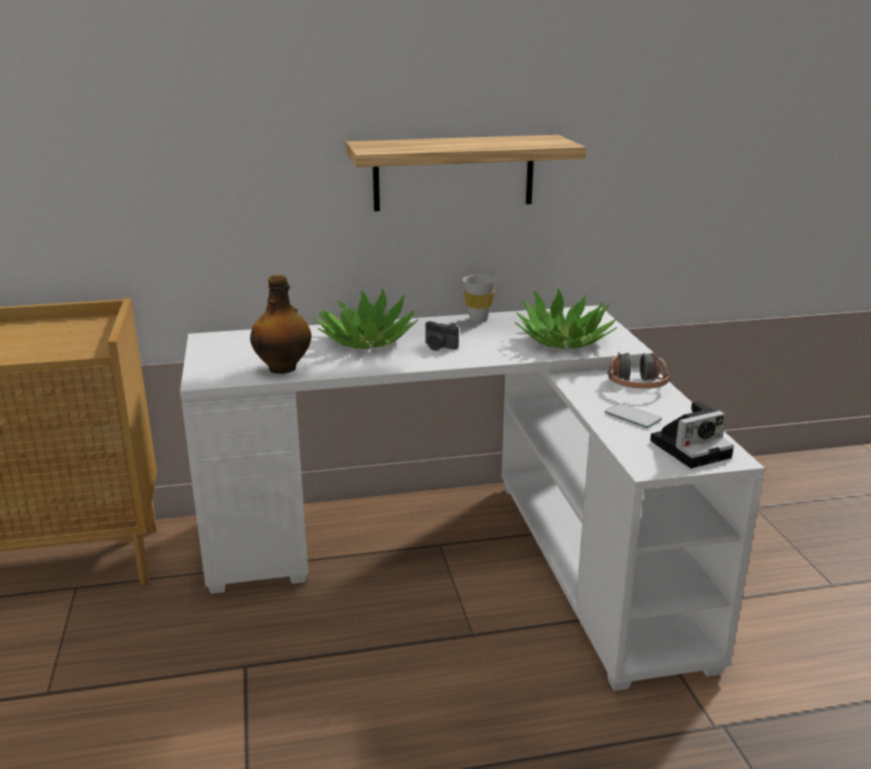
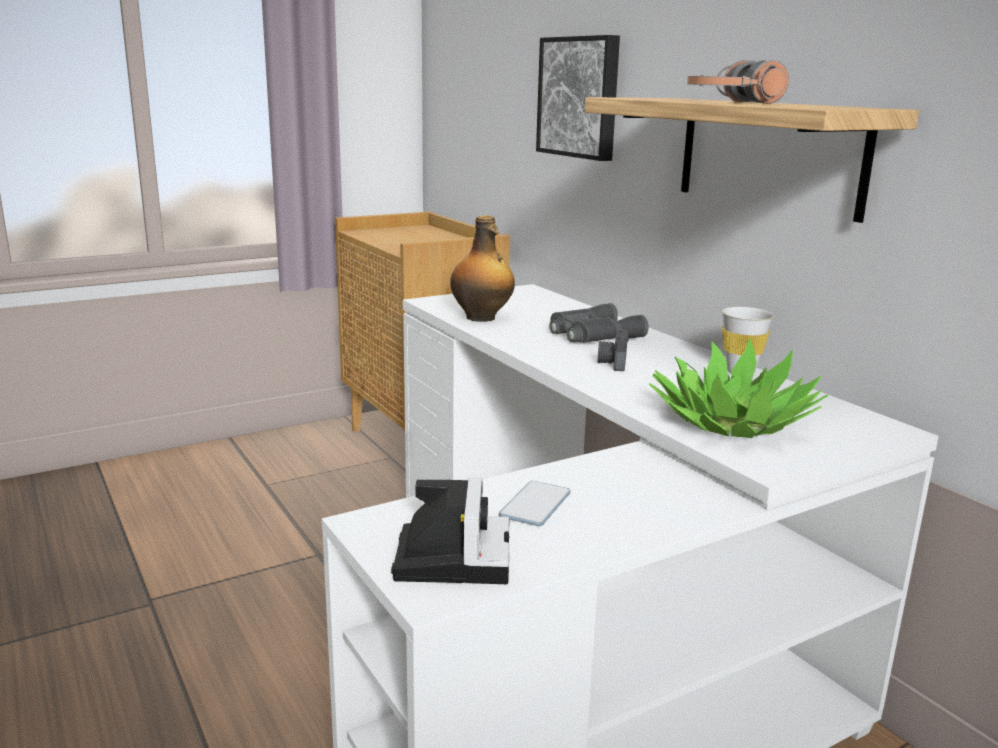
camera: 70 degrees right, 5 degrees down
(223, 148) = (580, 97): none -> picture
(366, 340) = (592, 334): potted plant -> grey binoculars
(636, 385) = (662, 502): headphones -> headphones (732, 102)
(691, 448) = (451, 556): camera -> camera turned 135 degrees counterclockwise

